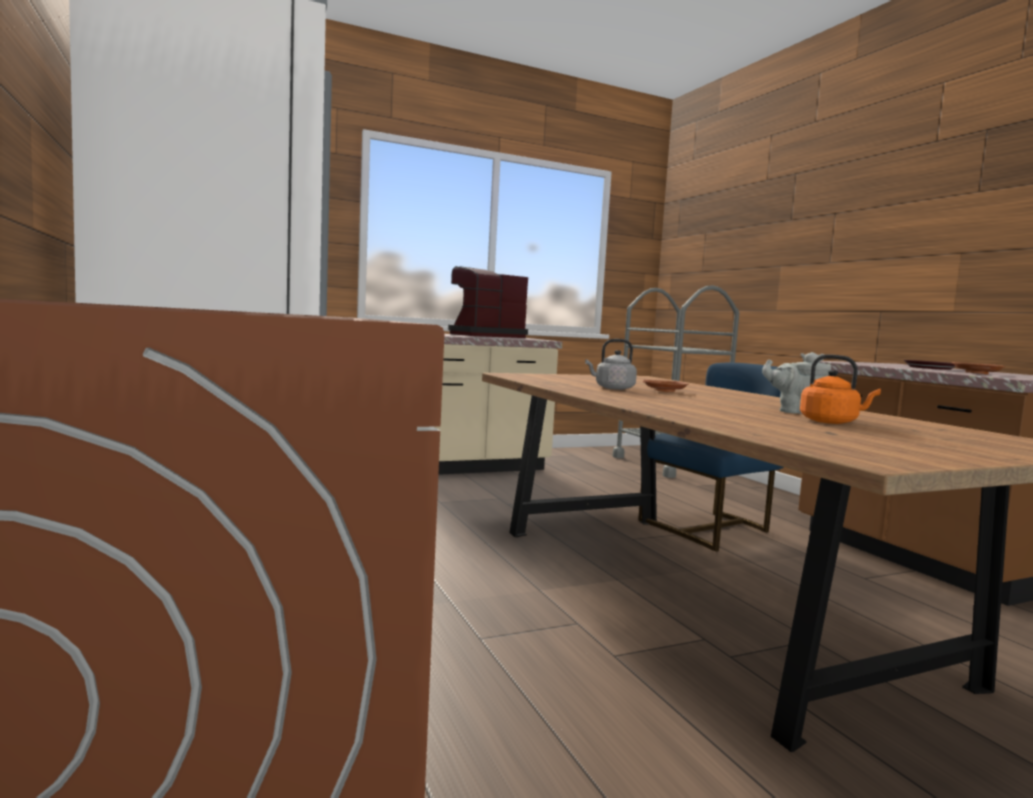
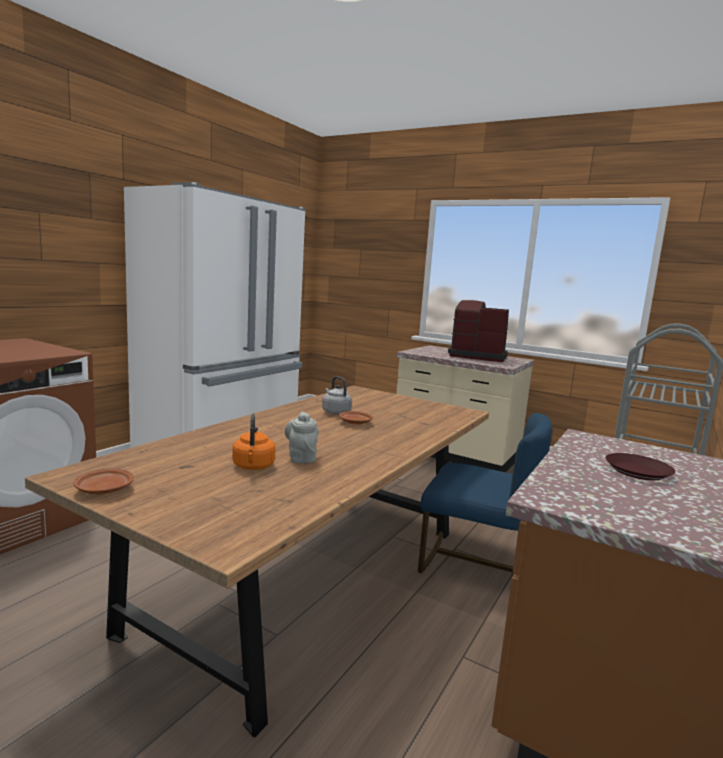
camera: 55 degrees right, 5 degrees up
(976, 373) = (578, 486): brown plate -> brown plate (104, 490)

